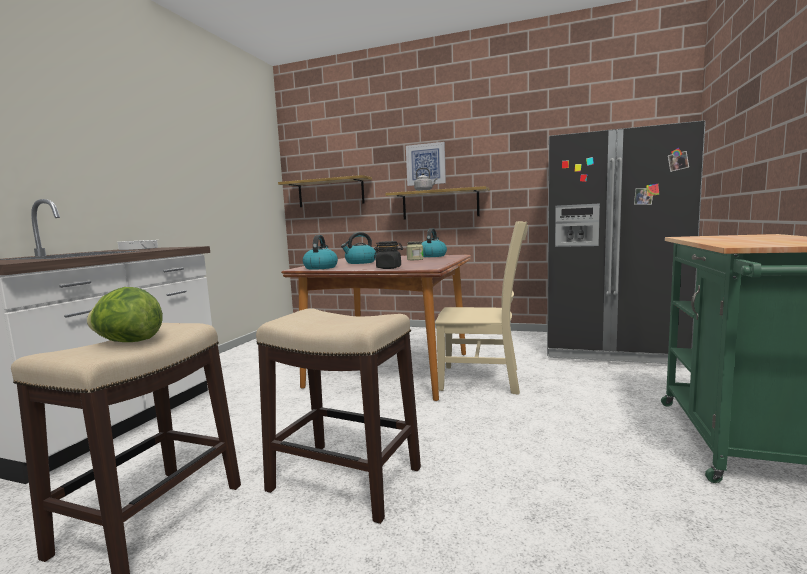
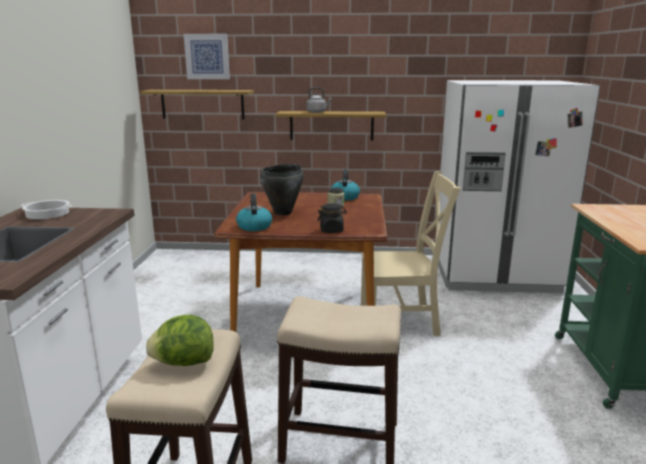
camera: 15 degrees left, 10 degrees up
(360, 262) = (283, 213): kettle -> black cooking pot
(426, 164) = (317, 81): picture -> picture (207, 56)
(608, 348) = (494, 274): black fridge -> white fridge

